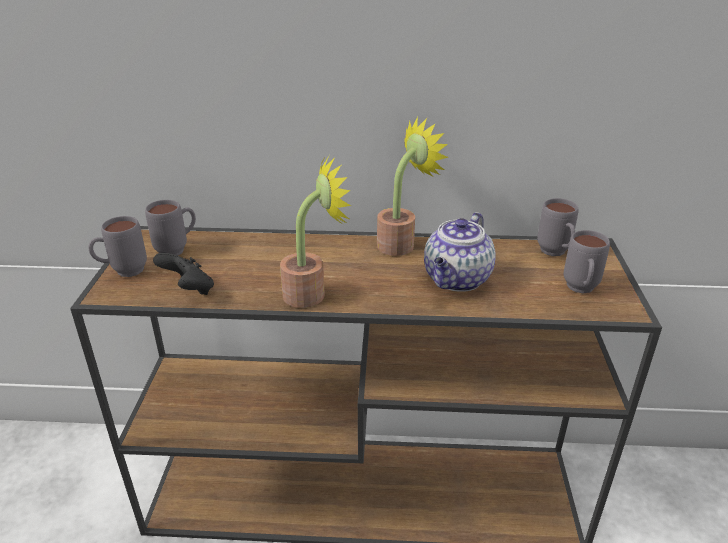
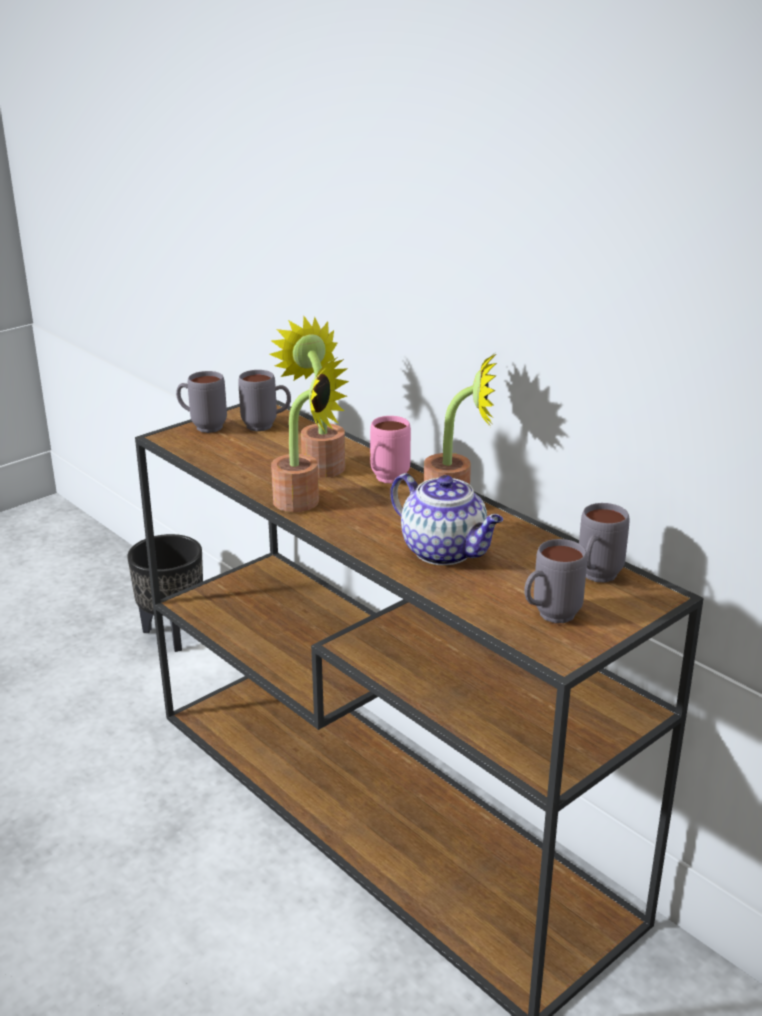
camera: 45 degrees right, 5 degrees down
(68, 466) = (174, 634): none -> black planter
(189, 290) = (224, 460): black game controller -> none
(269, 260) = (319, 464): none -> potted plant
(335, 251) = (386, 481): none -> pink mug
(457, 280) = (445, 552): teapot -> teapot turned 120 degrees counterclockwise

